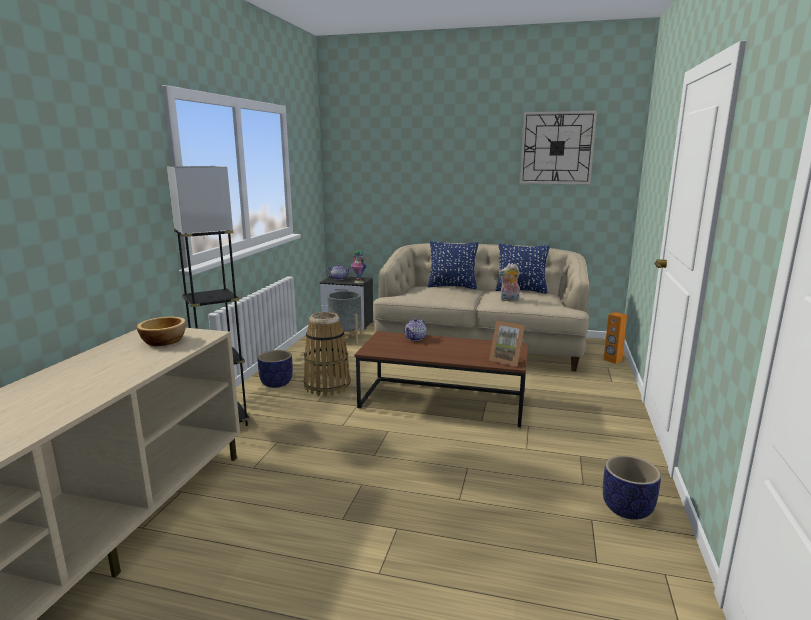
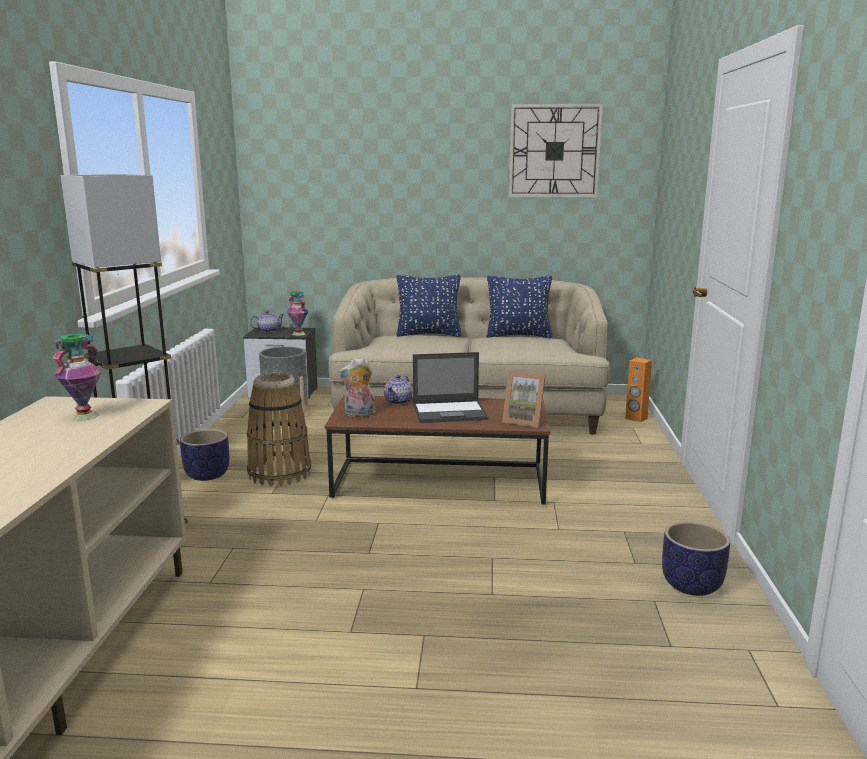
camera: 10 degrees left, 0 degrees up
(164, 341) = (84, 416): bowl -> vase
(452, 349) = (450, 412): none -> laptop
(509, 300) = (508, 348): plush toy -> plush toy (359, 414)

